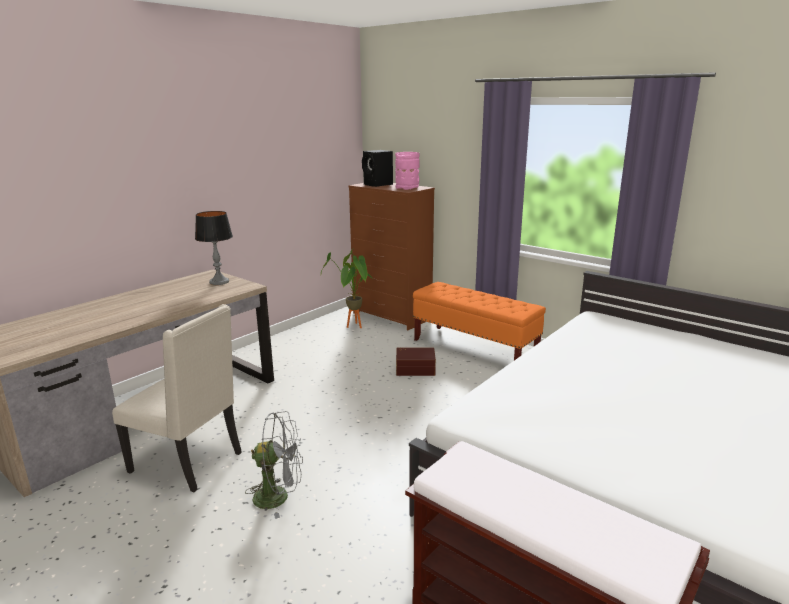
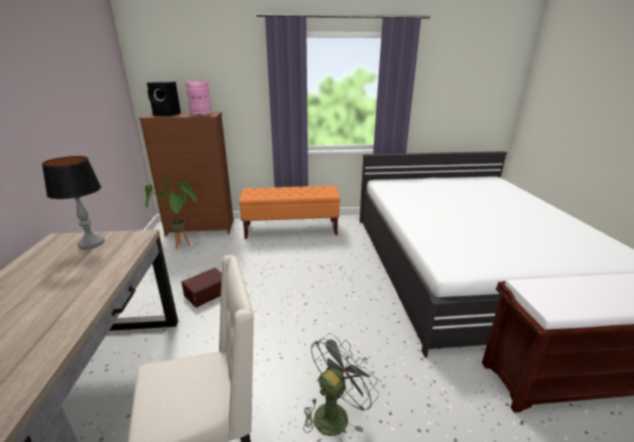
camera: 45 degrees left, 5 degrees up
(415, 368) = (275, 258): brown storage box -> brown storage box (206, 293)

